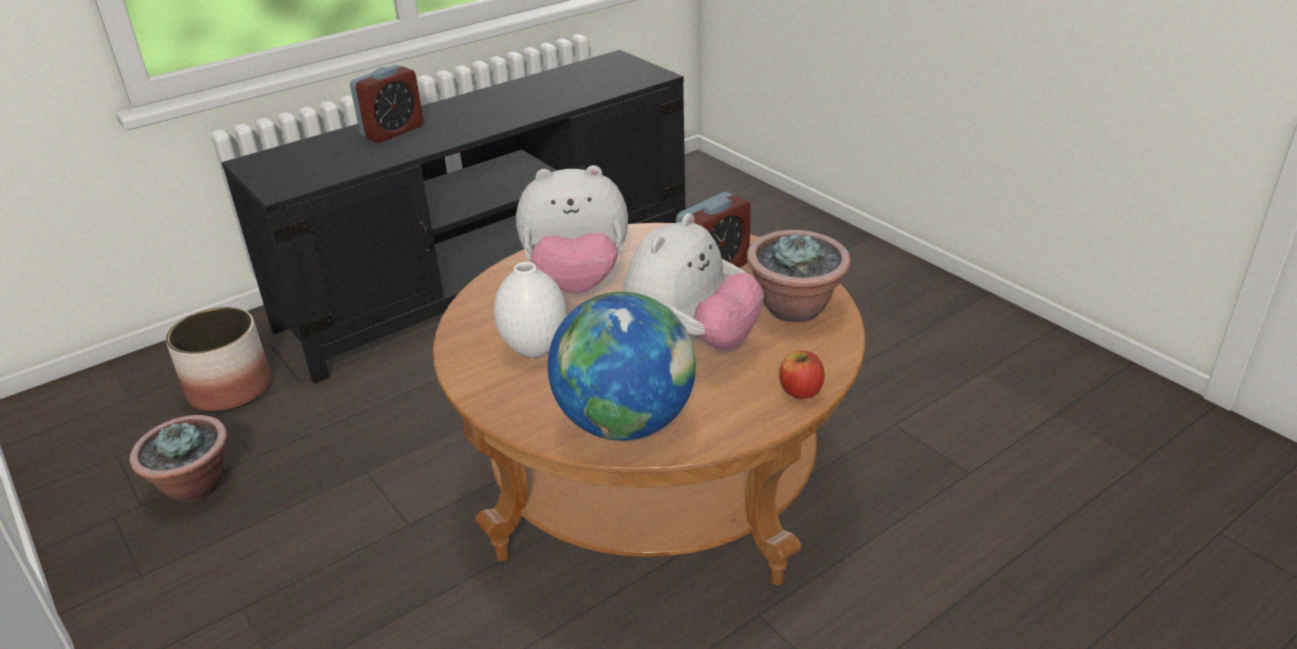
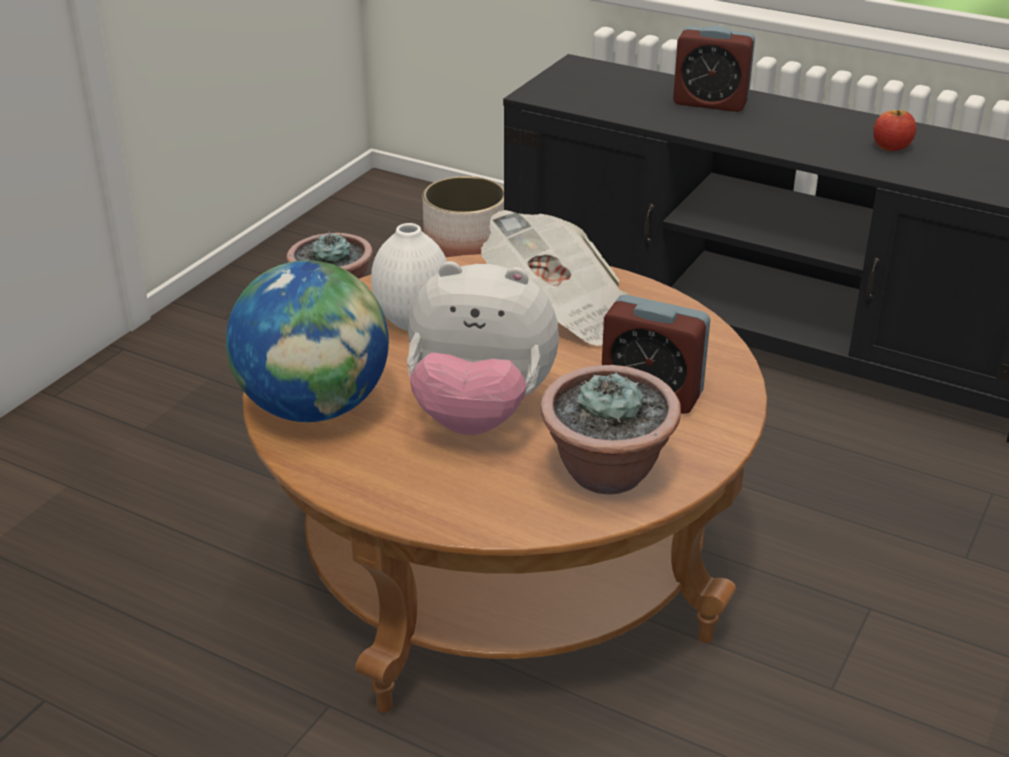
camera: 65 degrees right, 0 degrees up
(577, 281) = (556, 311): plush toy -> newspaper
(800, 391) = (431, 511): apple -> apple (891, 147)

